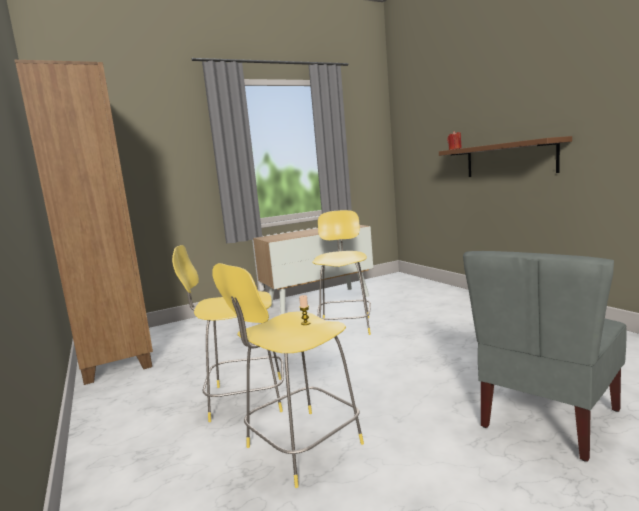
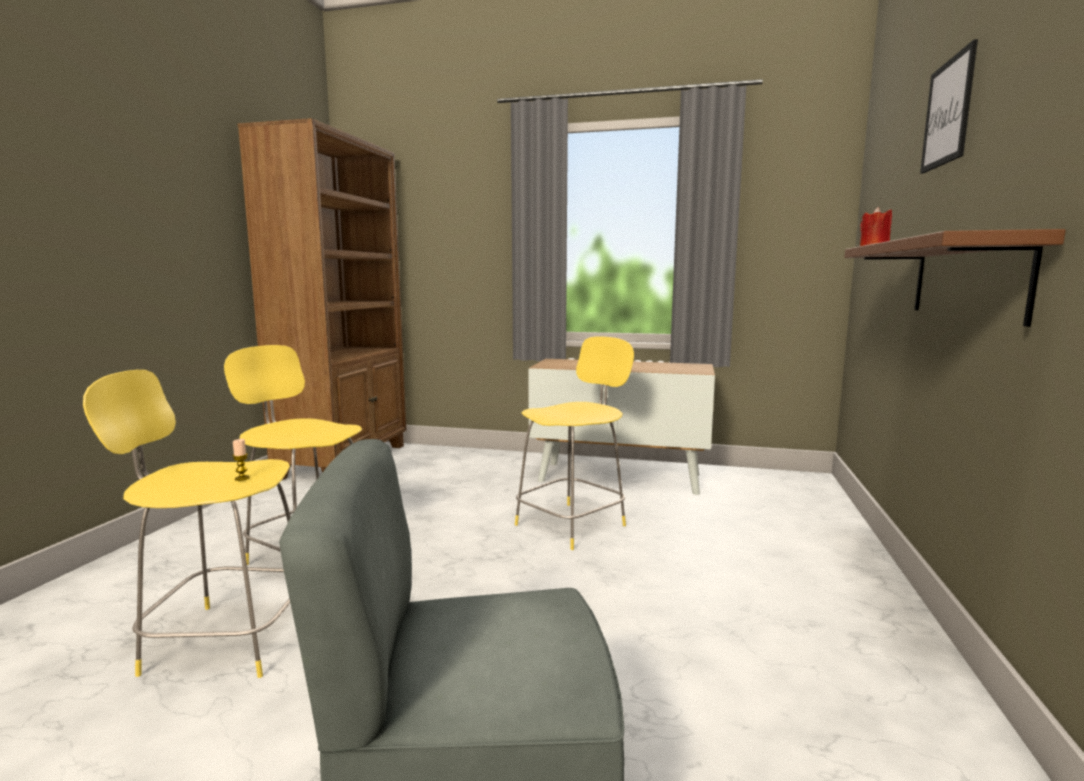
camera: 40 degrees right, 0 degrees up
(475, 89) = (948, 112): none -> picture

